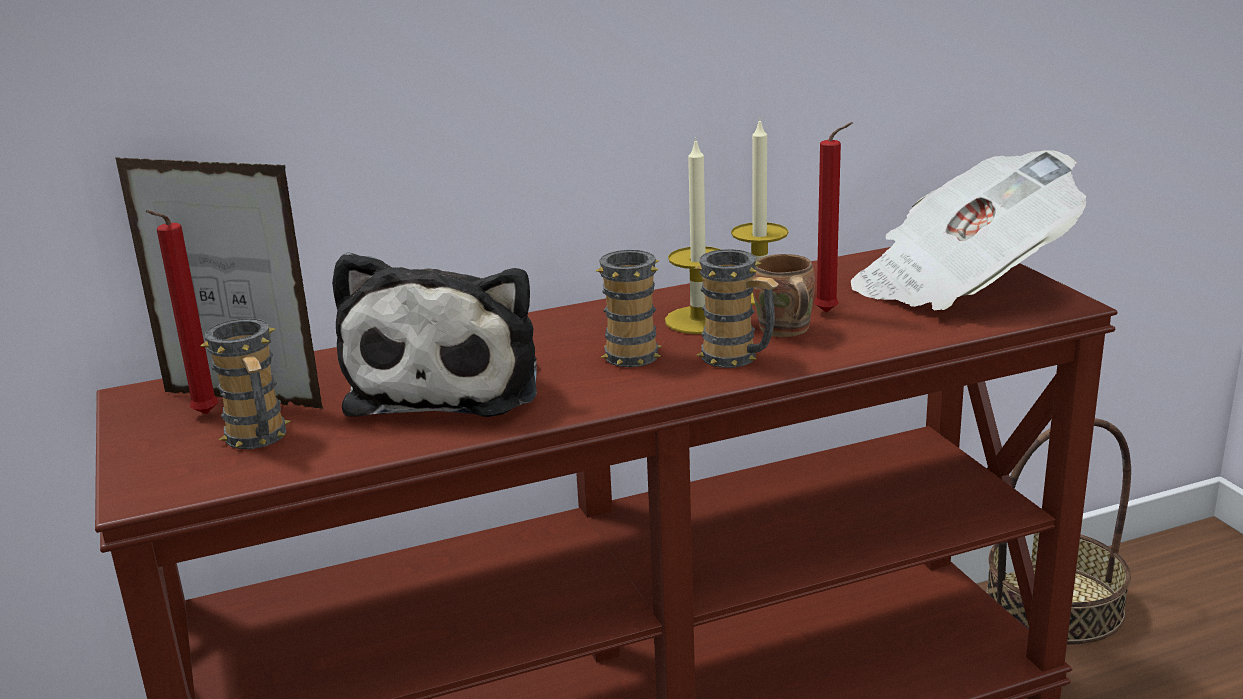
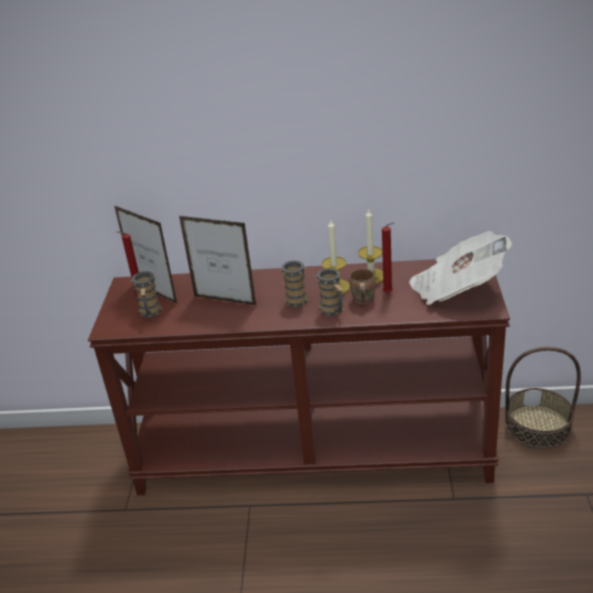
camera: 25 degrees right, 10 degrees up
(450, 383) = (225, 301): plush toy -> picture frame

